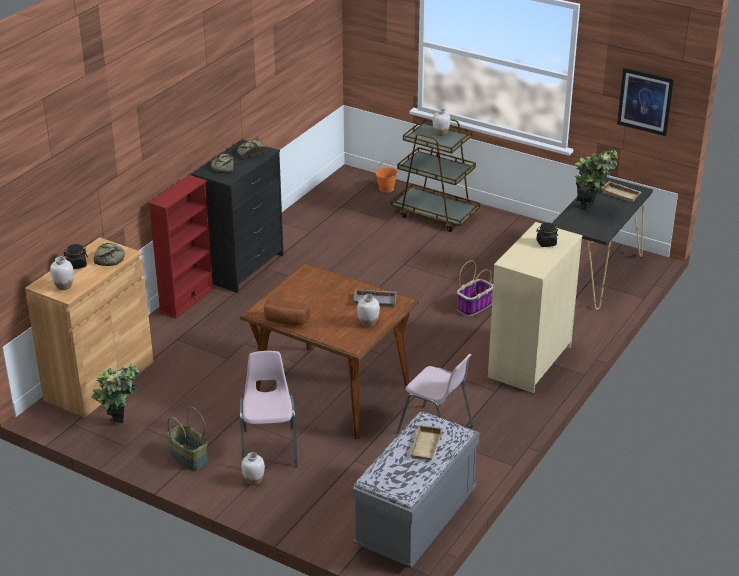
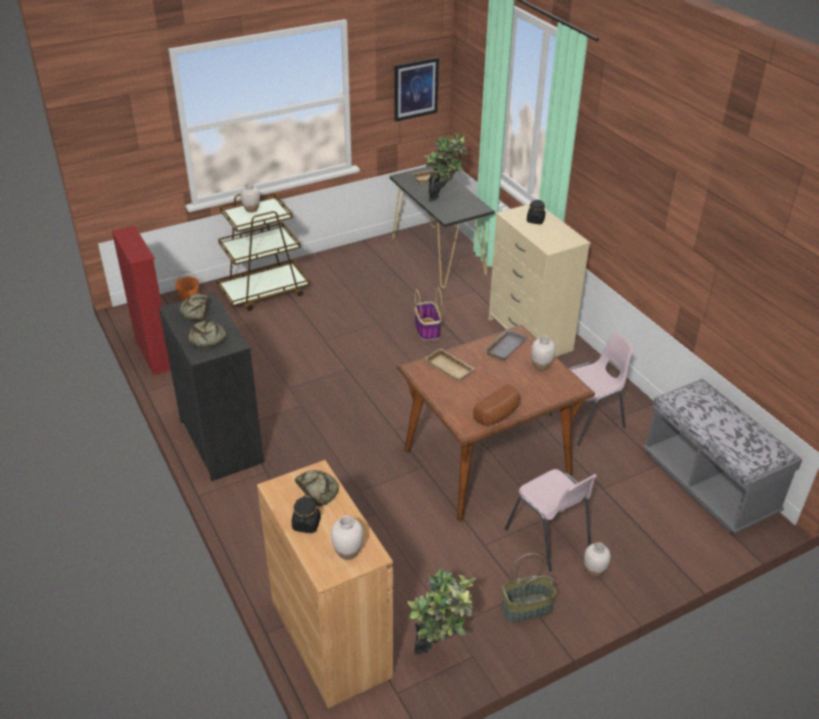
camera: 60 degrees left, 5 degrees up
(187, 300) = (239, 505): red bookcase -> red bookcase (154, 354)
(269, 448) = (548, 539): pink chair -> pink chair turned 150 degrees counterclockwise
(427, 447) = (717, 412): beige tray -> beige tray (451, 367)

